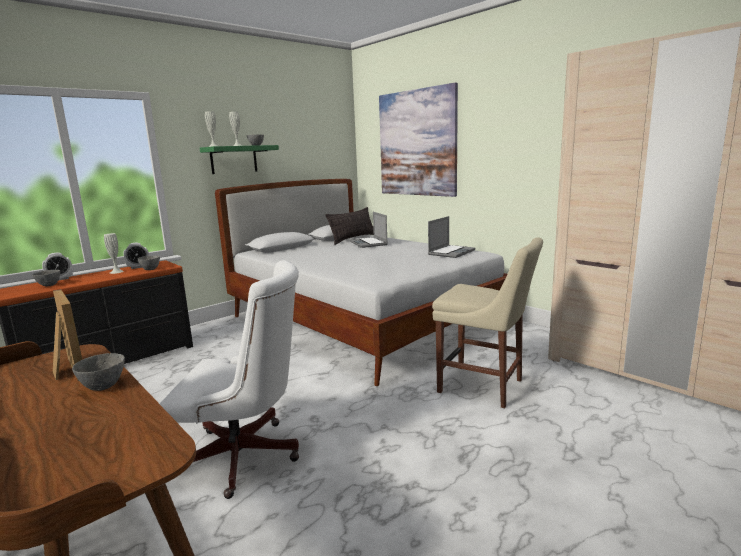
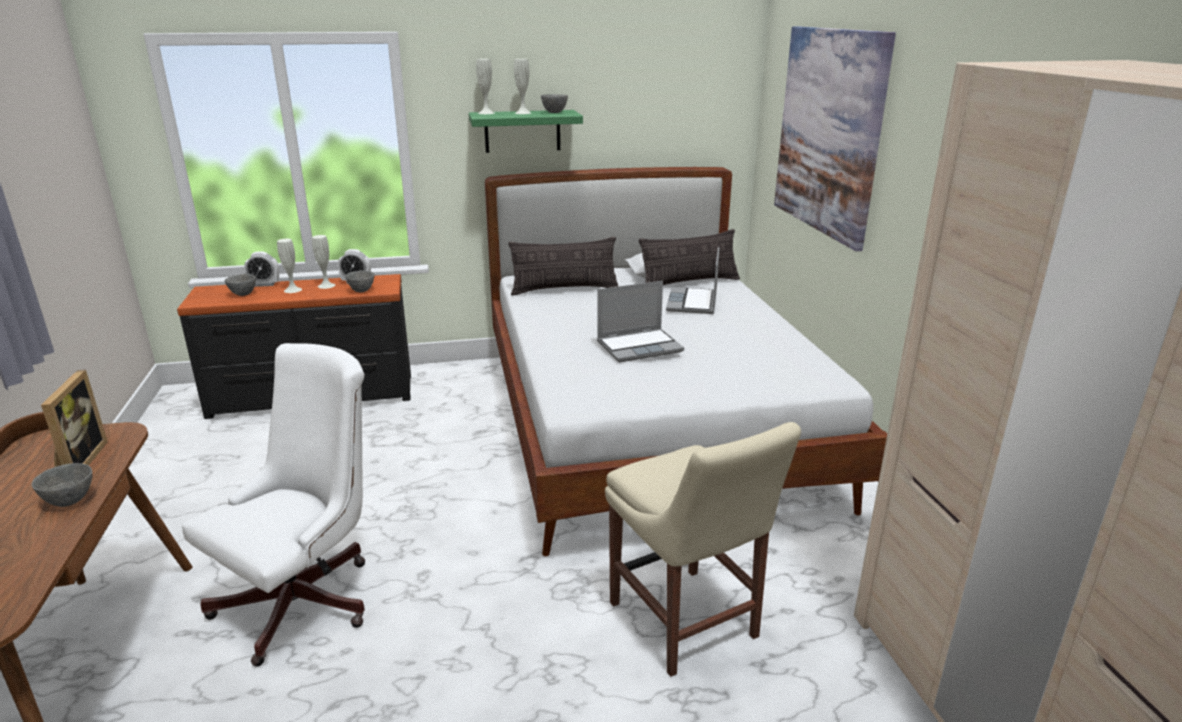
camera: 30 degrees right, 10 degrees up
(91, 277) = (293, 290): none -> white vase
(246, 457) = (306, 599): white office chair -> white office chair turned 90 degrees counterclockwise
(288, 251) = (564, 290): none -> pillow
(451, 252) = (782, 364): laptop -> laptop (640, 346)

